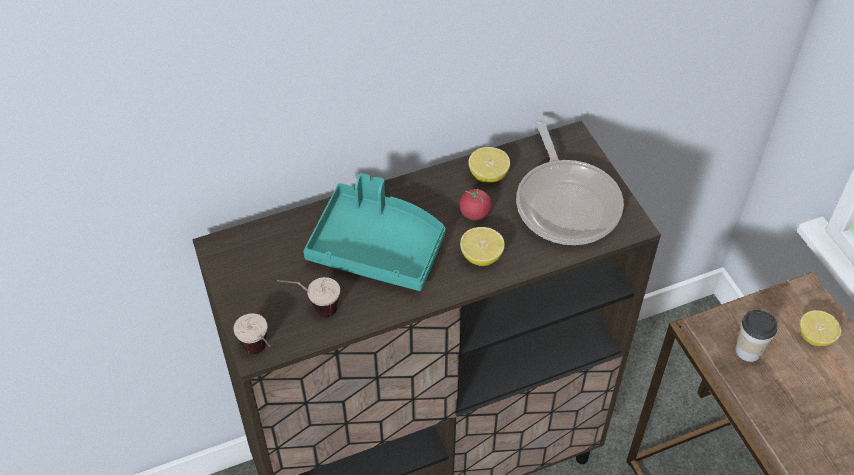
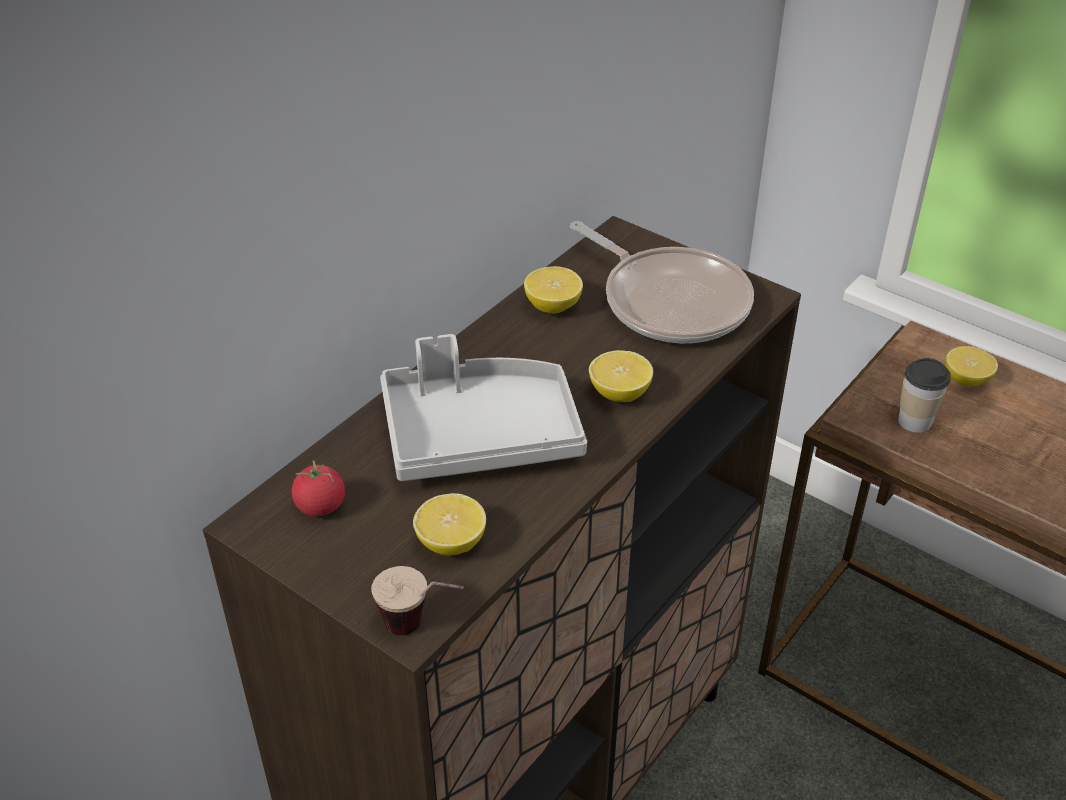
camera: 30 degrees left, 10 degrees down
(312, 310) = (451, 543): cup -> lemon
(377, 247) = (479, 435): turquoise tray -> grey tray
(475, 213) = (571, 351): tomato -> tomato (320, 506)

